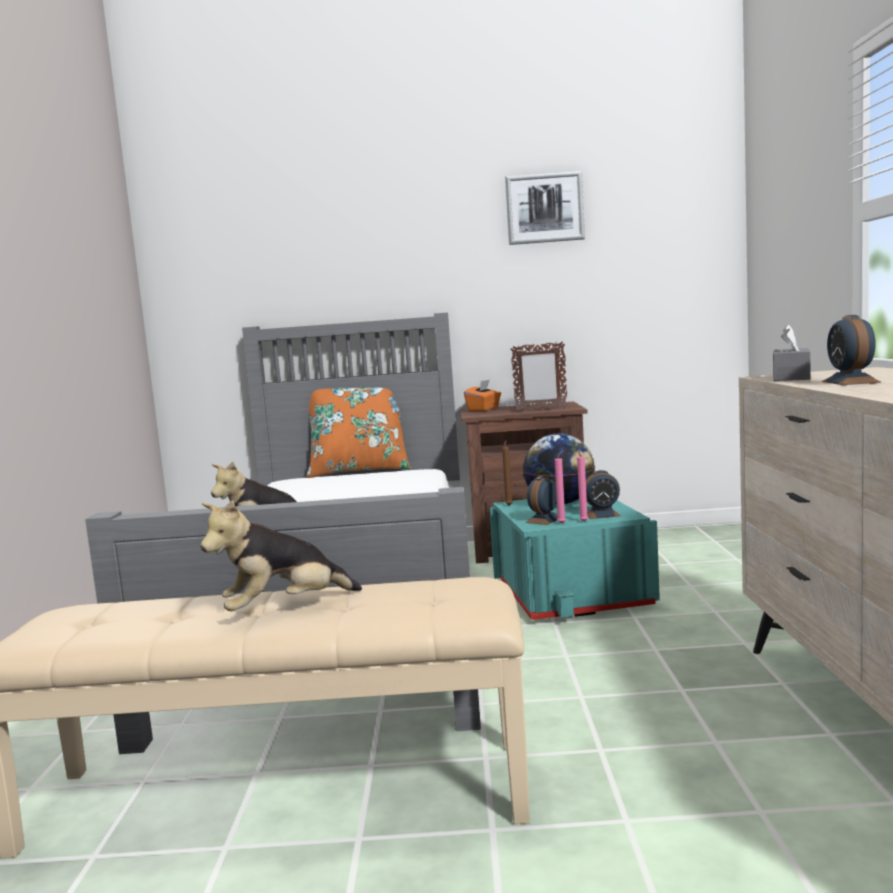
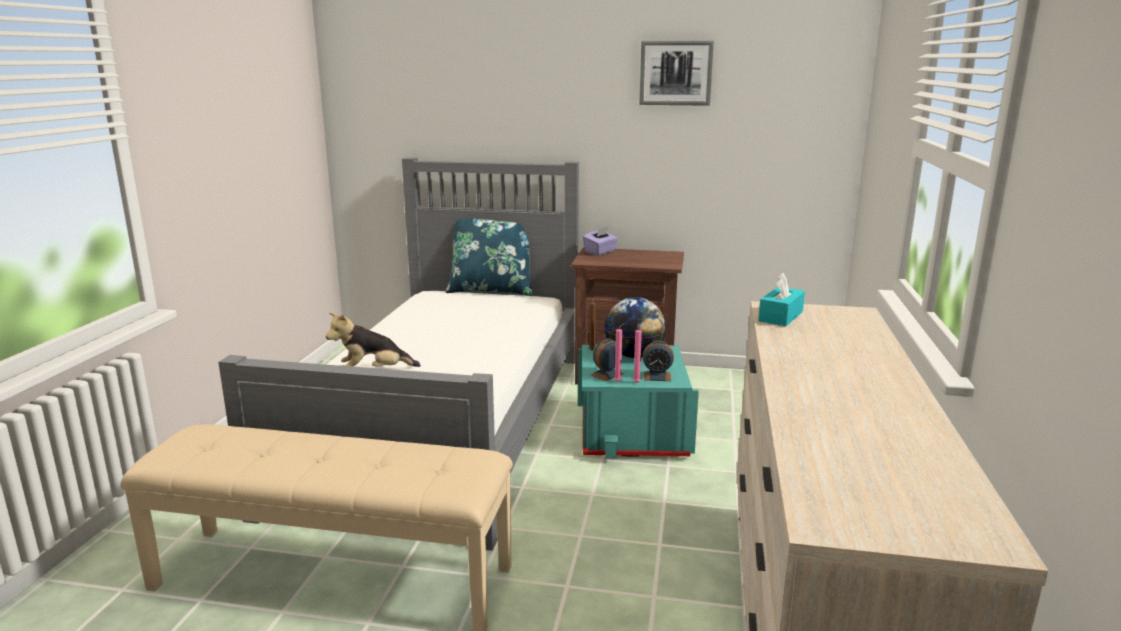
camera: 10 degrees right, 10 degrees up
(284, 609) = (335, 459): plush toy -> none
(360, 471) = (492, 290): orange pillow -> blue pillow
(484, 409) = (600, 252): orange tissue box -> purple tissue box
(541, 409) = (644, 262): picture frame -> none
(791, 377) = (780, 316): grey tissue box -> turquoise tissue box
(850, 382) = (803, 342): alarm clock -> none

